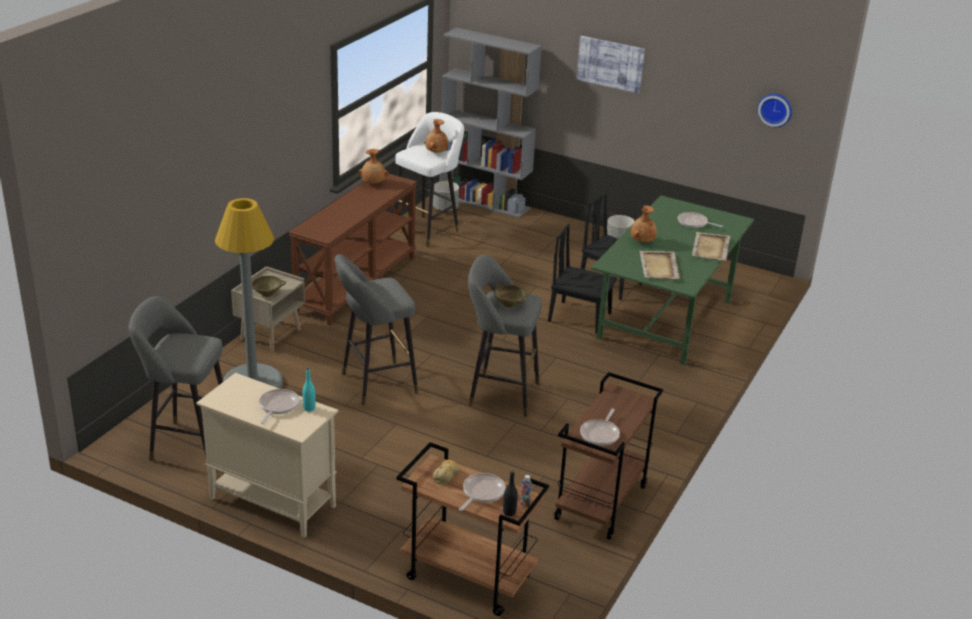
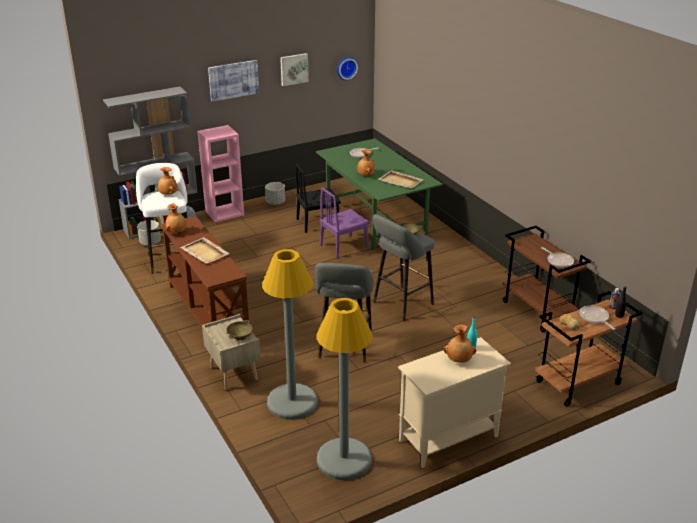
camera: 55 degrees left, 0 degrees up
(187, 444) = (344, 460): grey stool -> grey floor lamp
(278, 406) = (459, 360): frying pan -> brown vase
(555, 224) = (225, 213): none -> pink bookcase
(580, 317) = (344, 246): black chair -> purple chair
(695, 80) = (293, 69): none -> picture
(710, 248) = (395, 160): beige tray -> beige tray (205, 252)

